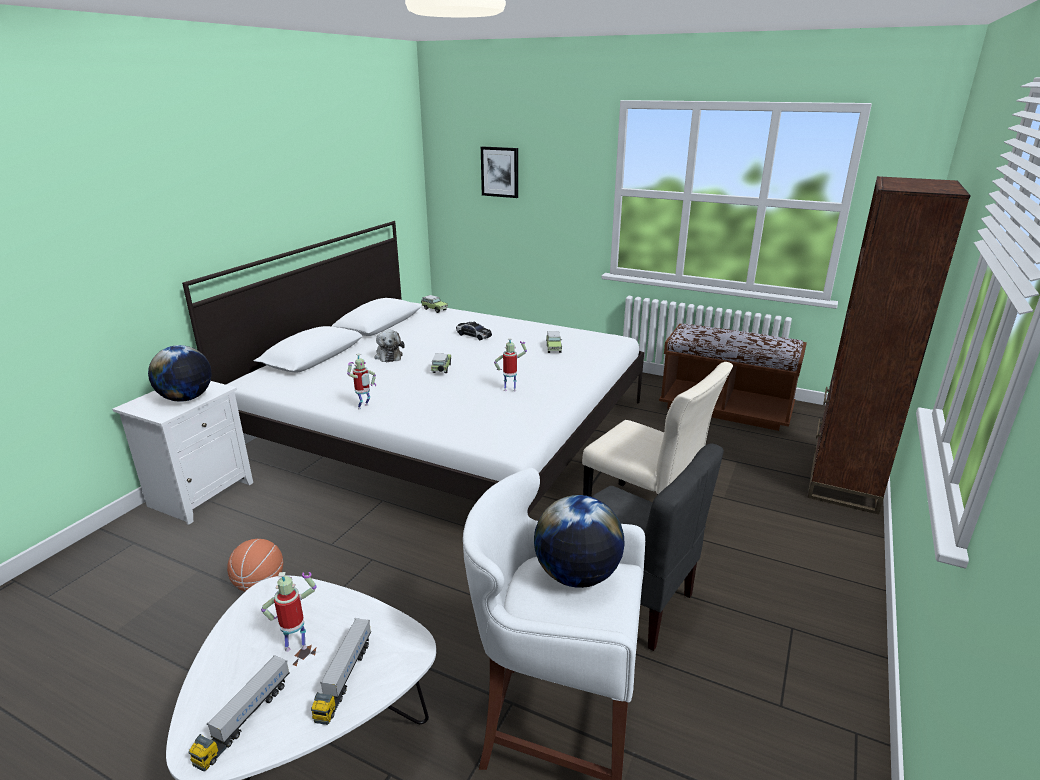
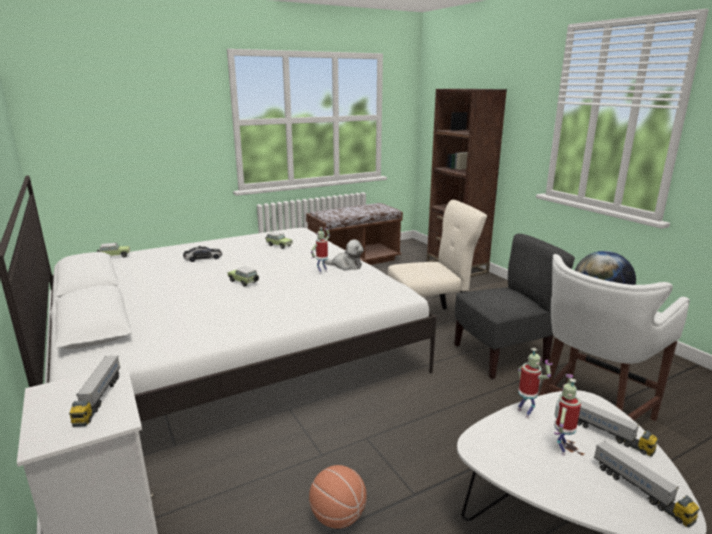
camera: 55 degrees left, 5 degrees down
(186, 398) = (98, 398): globe -> toy truck
(364, 407) = (259, 325): toy robot -> toy robot (526, 413)
(388, 356) = (172, 293): plush toy -> plush toy (346, 266)
(500, 172) = (116, 116): picture -> none

